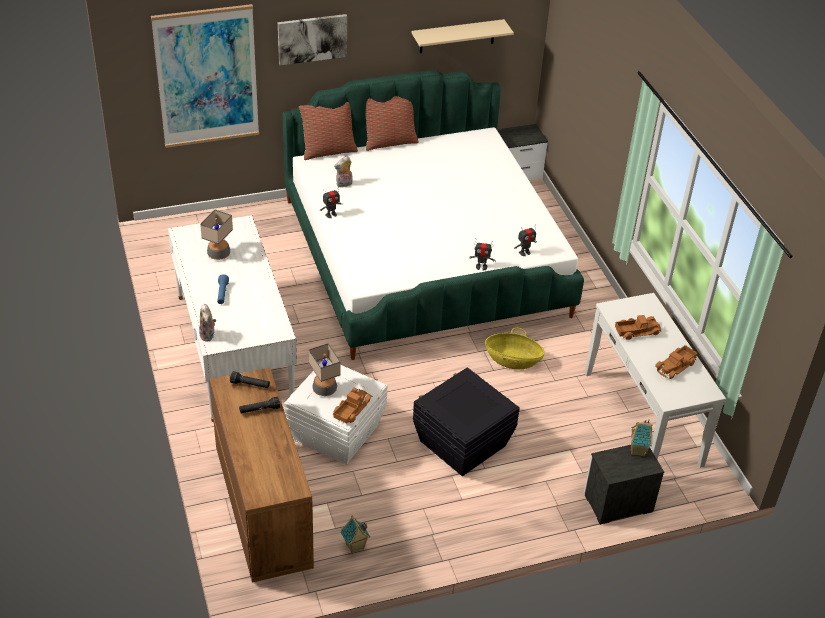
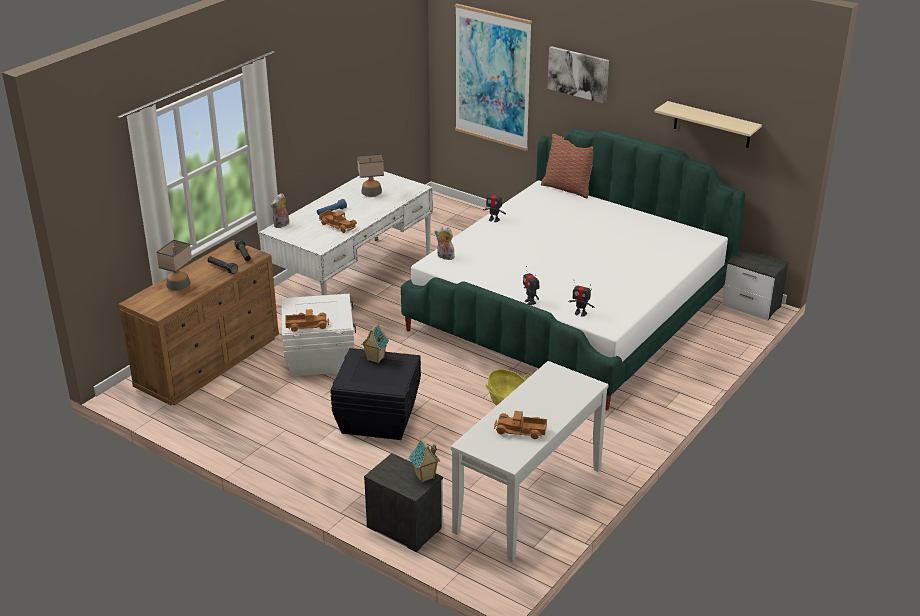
camera: 55 degrees right, 10 degrees down
(324, 389) = (314, 306): table lamp -> table lamp (179, 287)
(344, 184) = (538, 210): plush toy -> plush toy (444, 257)
(355, 547) = (212, 416): toy house -> toy house (375, 359)
(389, 141) = (623, 205): pillow -> none
(637, 331) = (540, 393): toy truck -> toy truck (338, 225)

